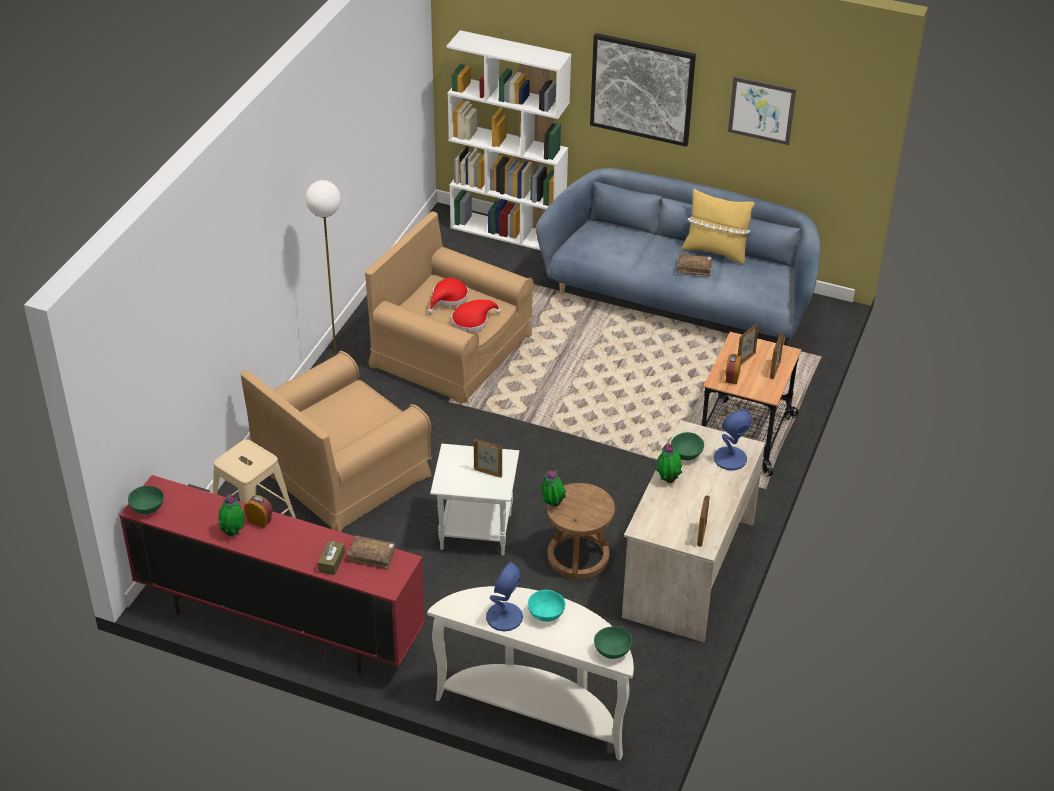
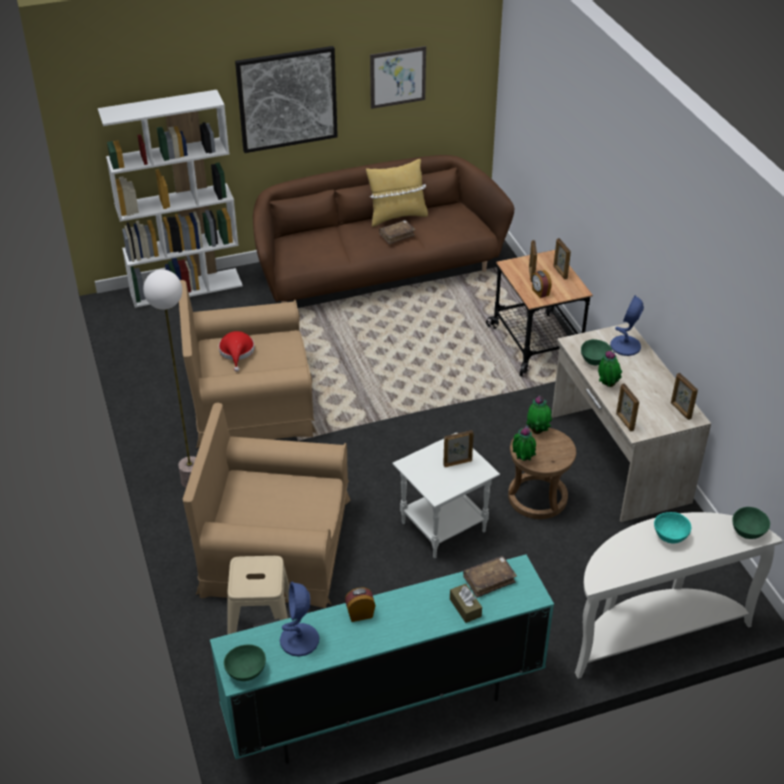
camera: 40 degrees left, 0 degrees up
(233, 533) = (352, 640): potted plant -> potted plant (537, 431)
(278, 624) = (383, 708): red tv stand -> turquoise tv stand
(339, 469) = (276, 546): brown armchair -> brown armchair turned 90 degrees clockwise
(472, 321) = (277, 359): red hat -> none
(504, 617) = (646, 559): blue table lamp -> blue table lamp (299, 640)
(641, 515) = (624, 422): none -> picture frame
(681, 298) = (375, 272): blue sofa -> brown sofa

